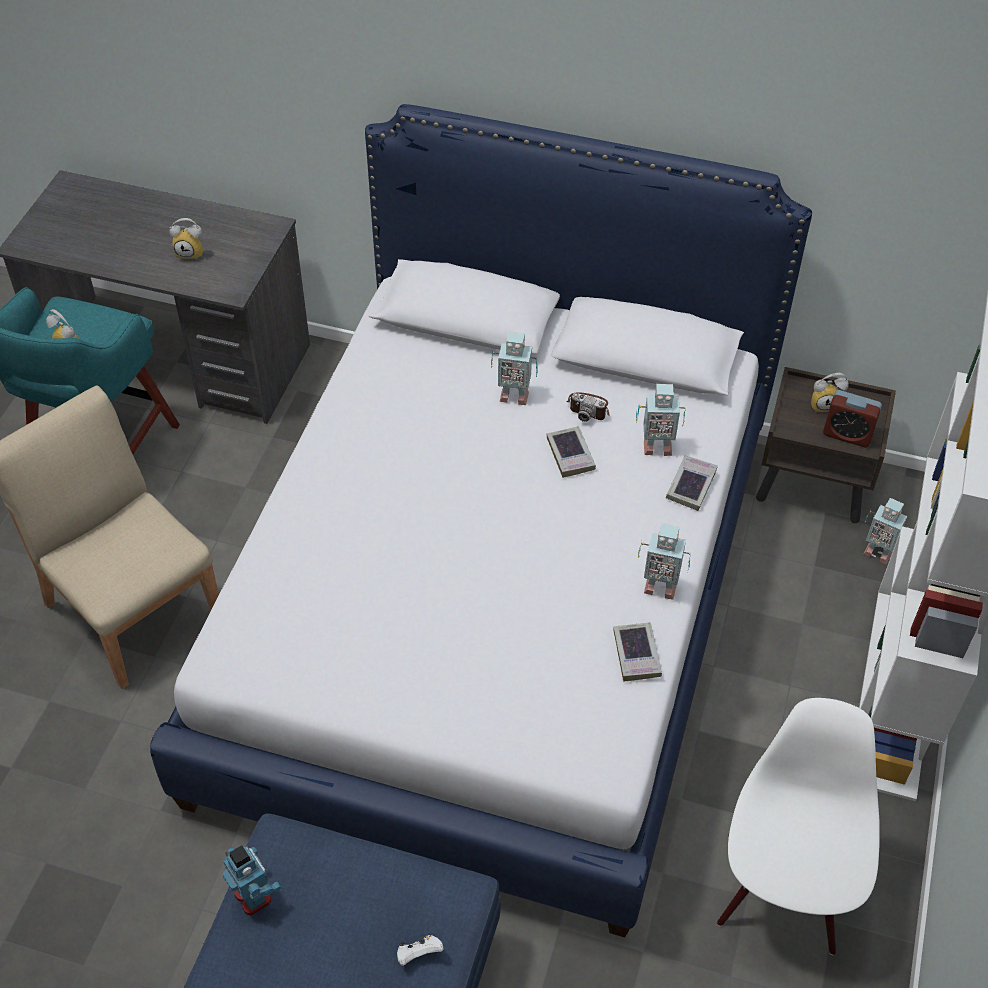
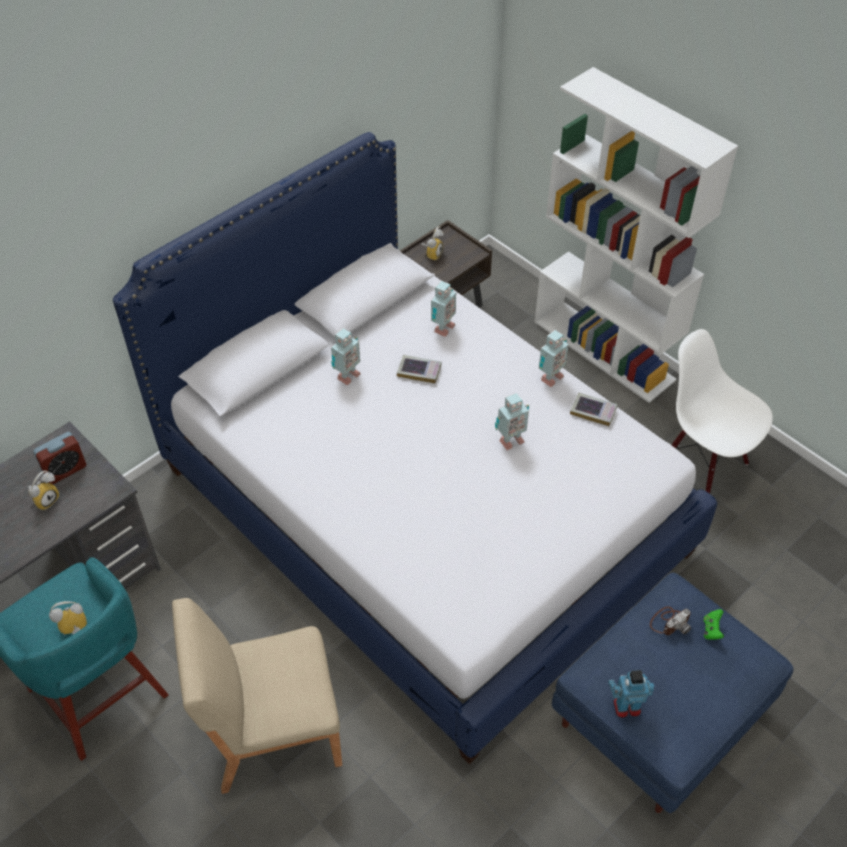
camera: 60 degrees left, 0 degrees up
(419, 954) = (711, 630): white game controller -> green game controller
(589, 408) = (387, 345): camera -> camera (669, 622)
(691, 486) = (484, 328): book -> none
(847, 434) = (462, 256): alarm clock -> alarm clock (65, 470)
(877, 551) = (507, 308): toy robot -> toy robot (510, 440)

